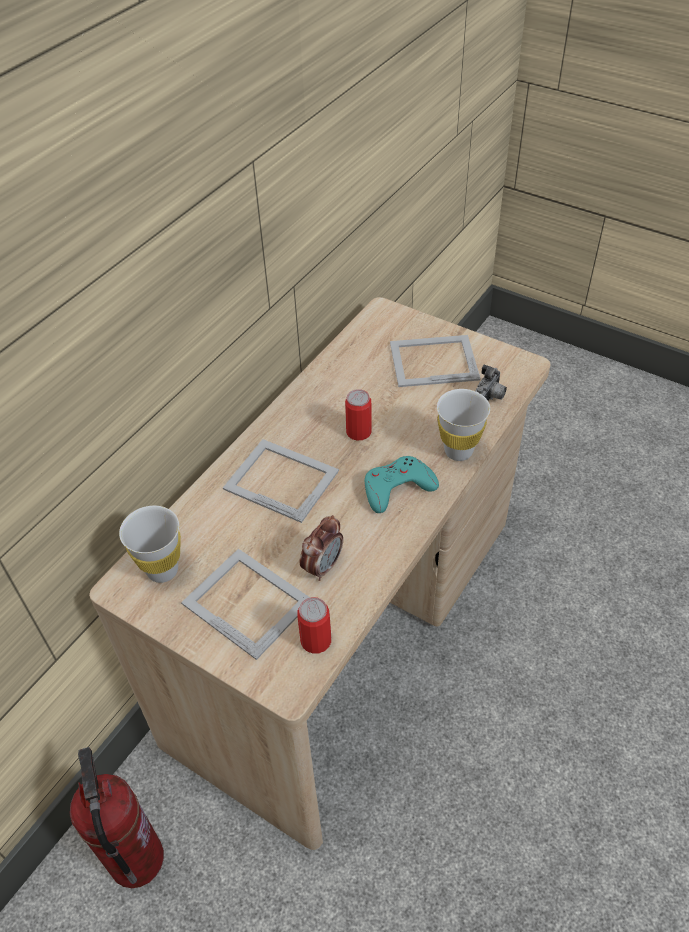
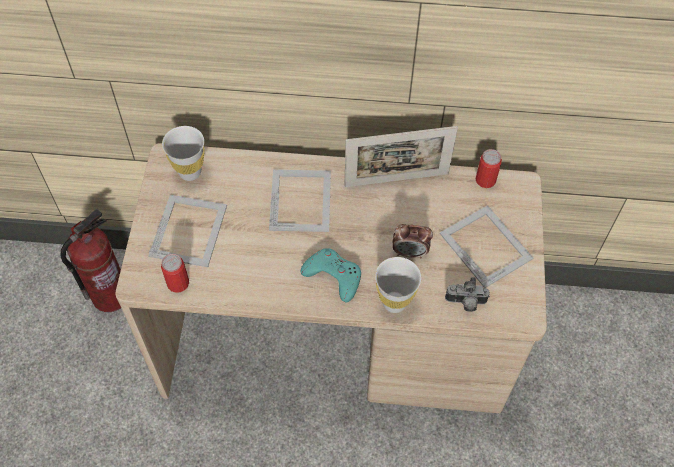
camera: 60 degrees right, 10 degrees up
(312, 393) = (396, 180): none -> picture frame
(323, 566) = (238, 260): alarm clock -> alarm clock (410, 252)
(358, 432) = (374, 227): can -> can (485, 180)

